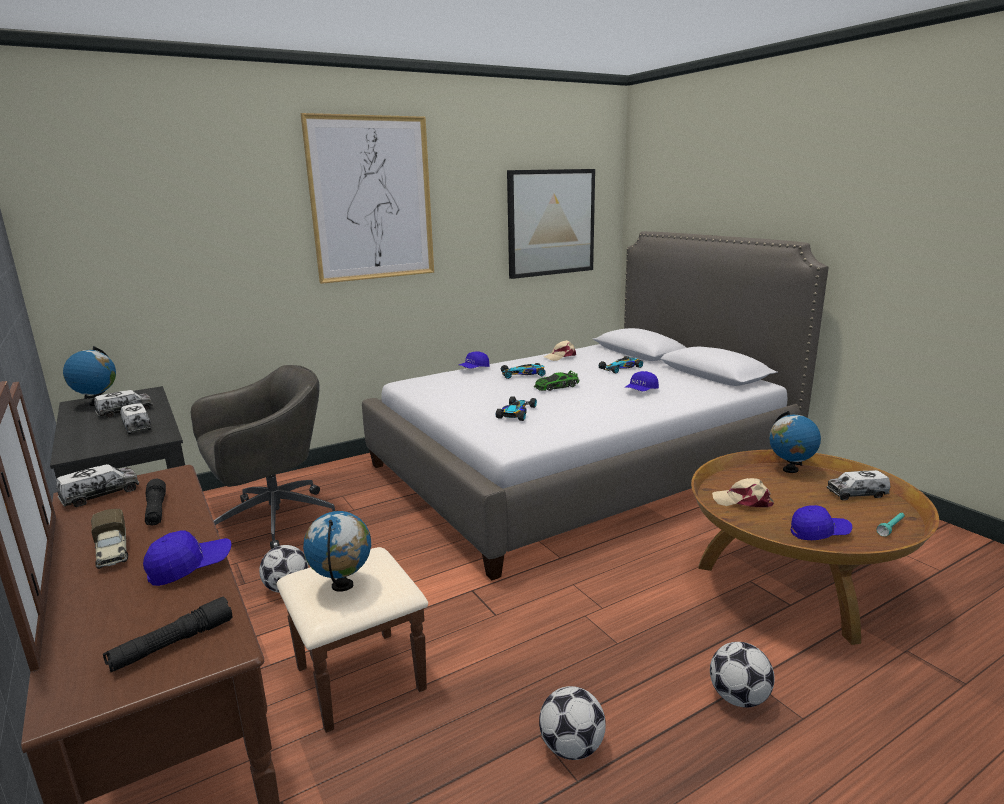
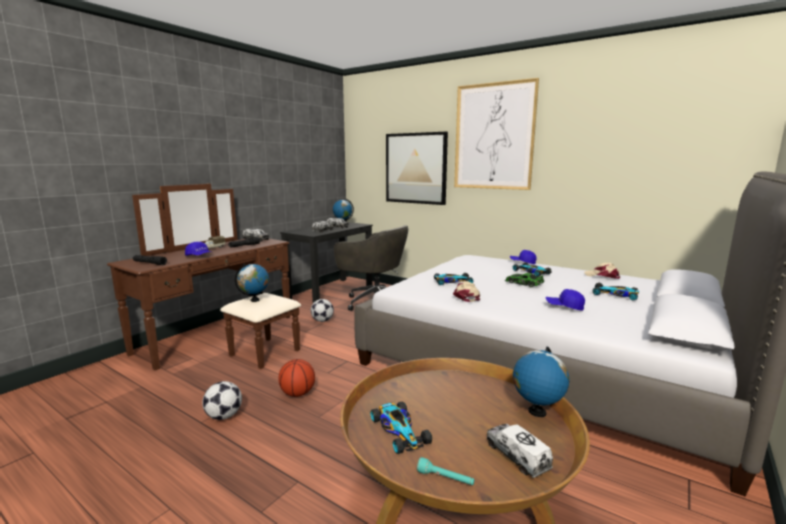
camera: 65 degrees right, 5 degrees down
(543, 654) = (297, 393): none -> basketball
(551, 222) = (658, 159): picture -> picture (416, 168)
(738, 698) = (276, 475): football -> none
(743, 501) = (435, 390): beige cap -> beige cap (465, 296)
(819, 533) = (399, 430): blue cap -> toy car

